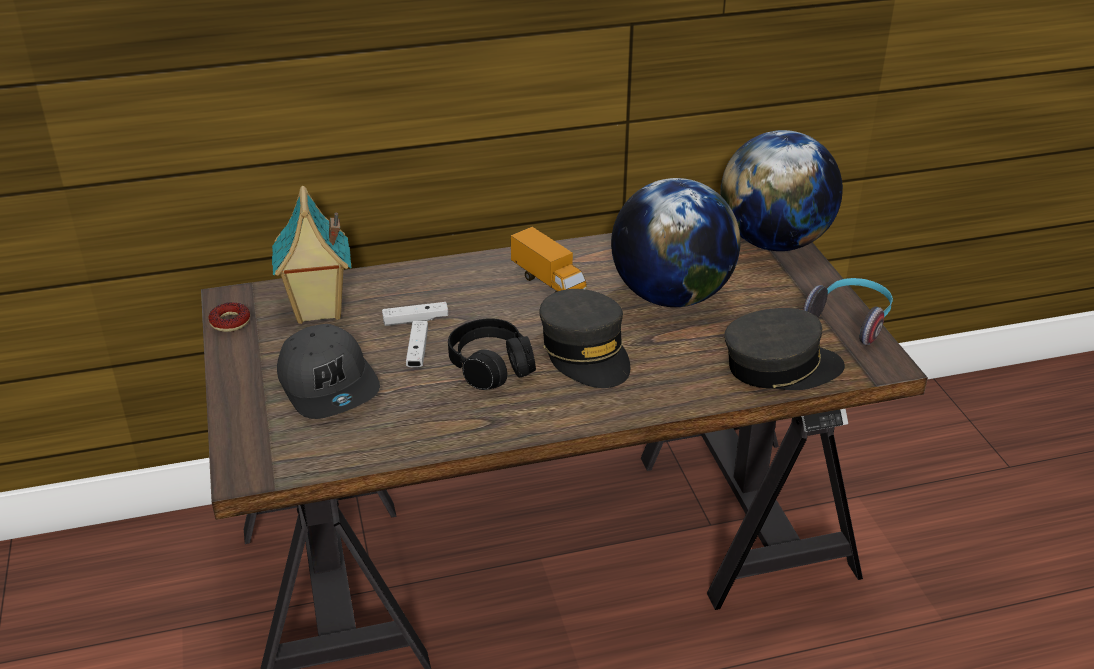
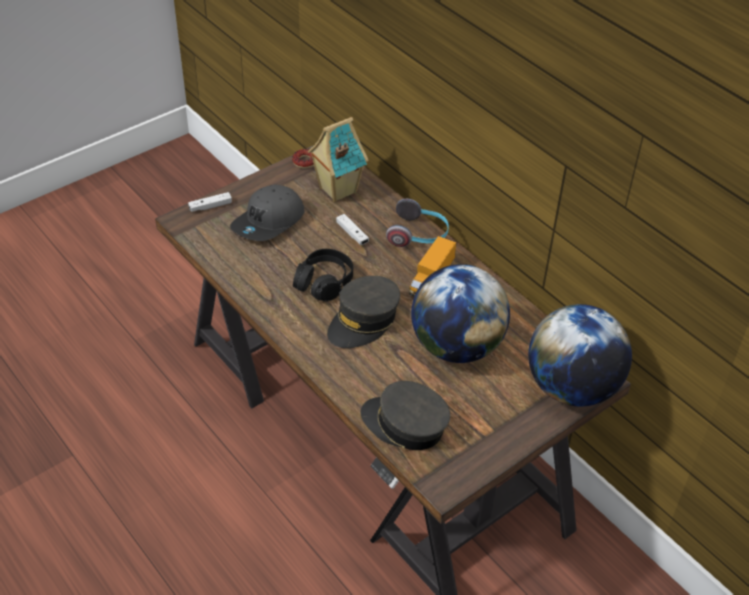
camera: 65 degrees right, 10 degrees up
(417, 351) = (321, 246): white game controller -> white game controller (210, 206)
(780, 367) = (404, 425): grey cap -> grey cap turned 150 degrees clockwise
(851, 320) = (490, 455): headphones -> headphones (418, 235)

